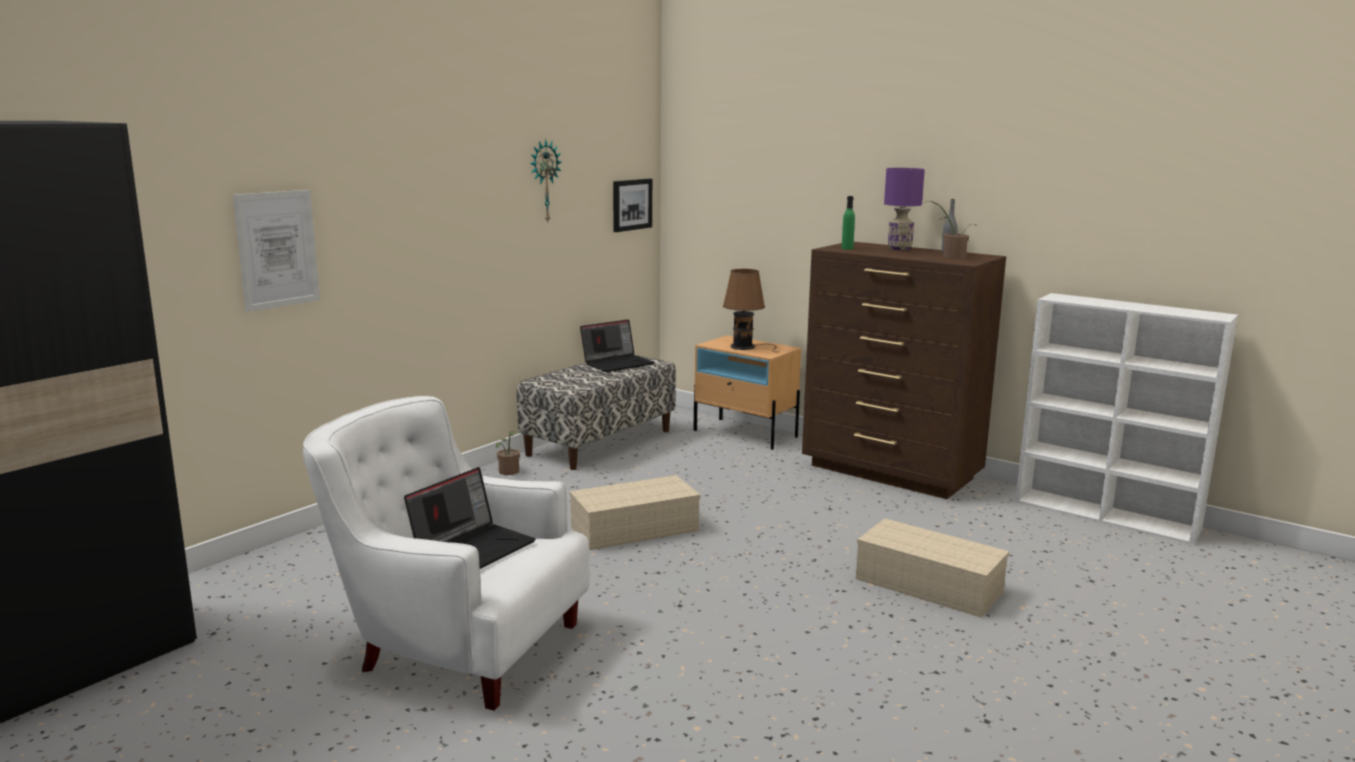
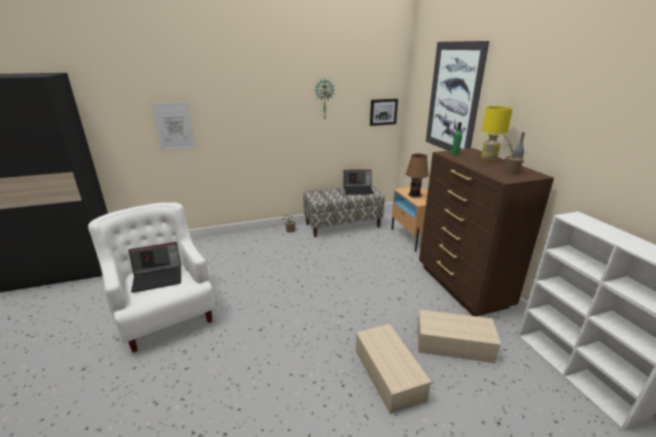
camera: 35 degrees right, 10 degrees up
(636, 528) = (298, 277): beige storage box -> beige storage box (454, 343)
(787, 167) = (453, 98): none -> picture
(899, 249) = (488, 159): purple table lamp -> yellow table lamp

